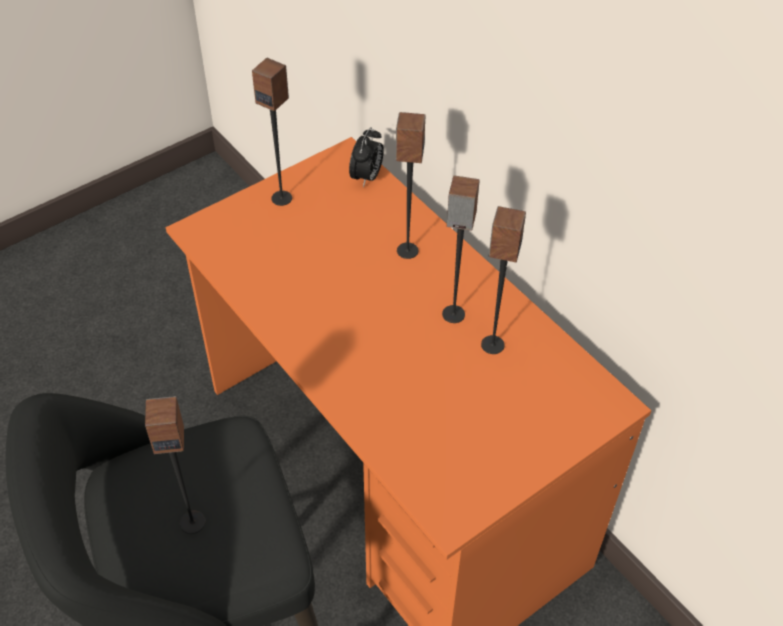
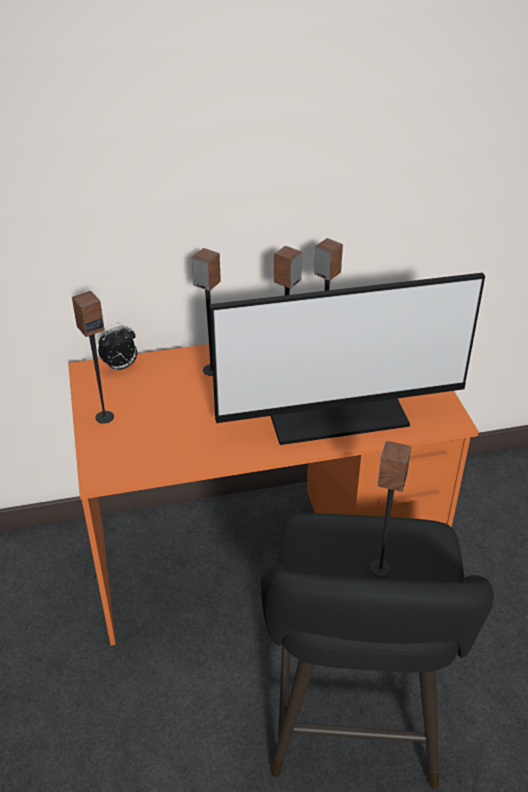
camera: 65 degrees left, 10 degrees down
(367, 177) = (120, 367): alarm clock -> alarm clock turned 105 degrees clockwise
(398, 389) = (336, 412): none -> monitor

